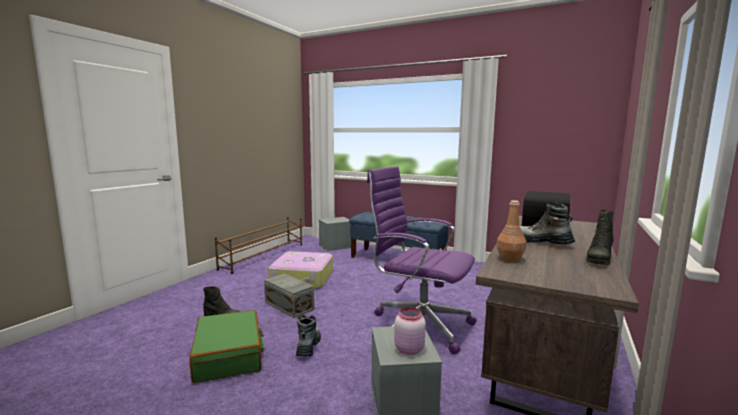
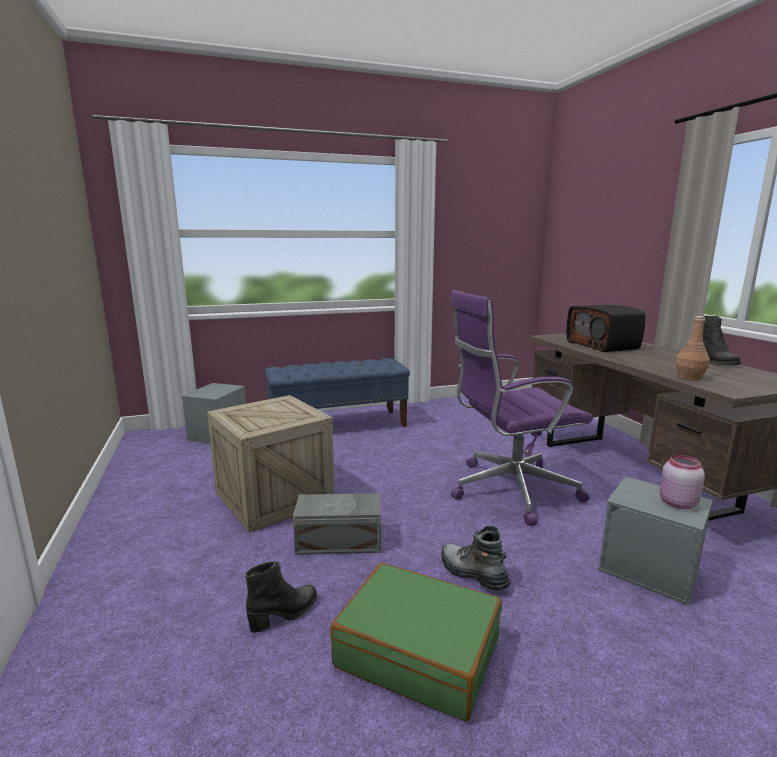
camera: 45 degrees left, 5 degrees up
(264, 256) = (125, 489): brown shoe rack -> none
(302, 279) = (274, 497): suitcase -> crate
(541, 242) = (642, 357): boot -> none

